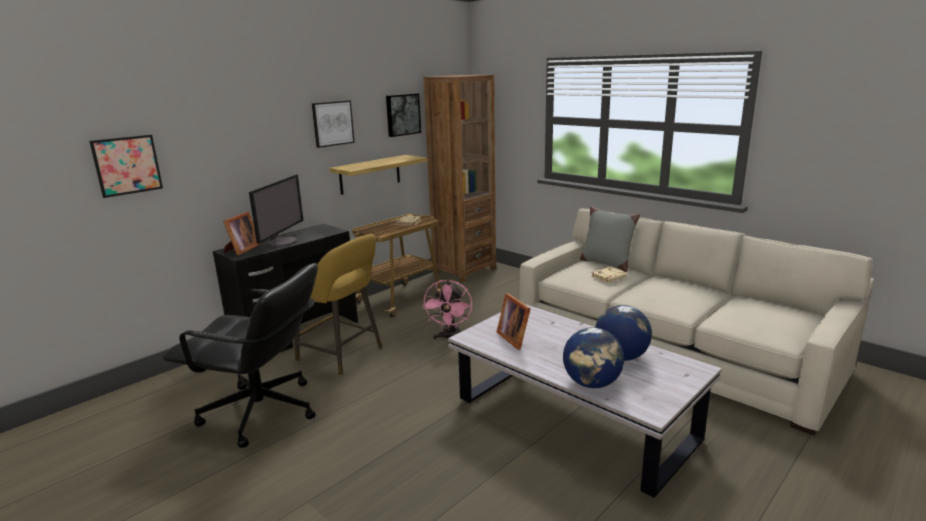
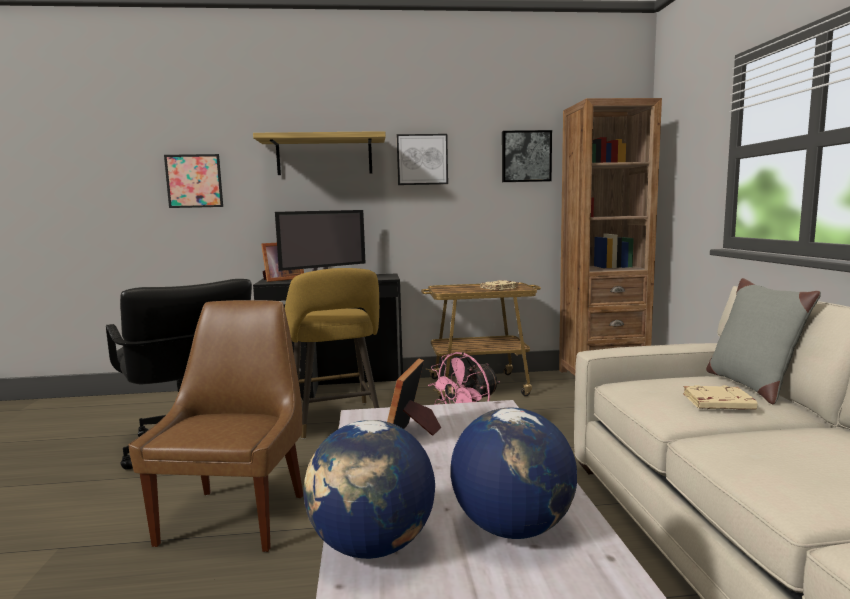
camera: 40 degrees right, 10 degrees down
(370, 174) = (469, 225): shelf -> shelf (324, 156)
(389, 432) = (236, 516): none -> brown chair

